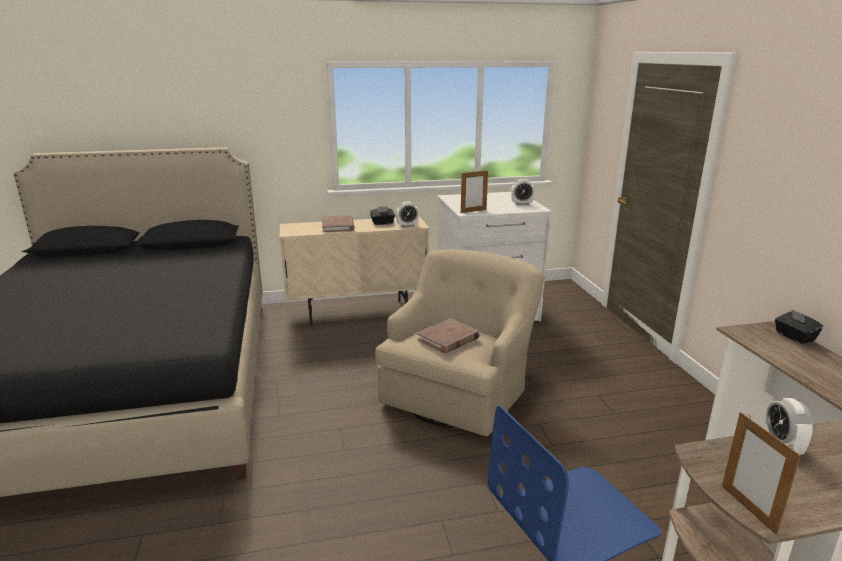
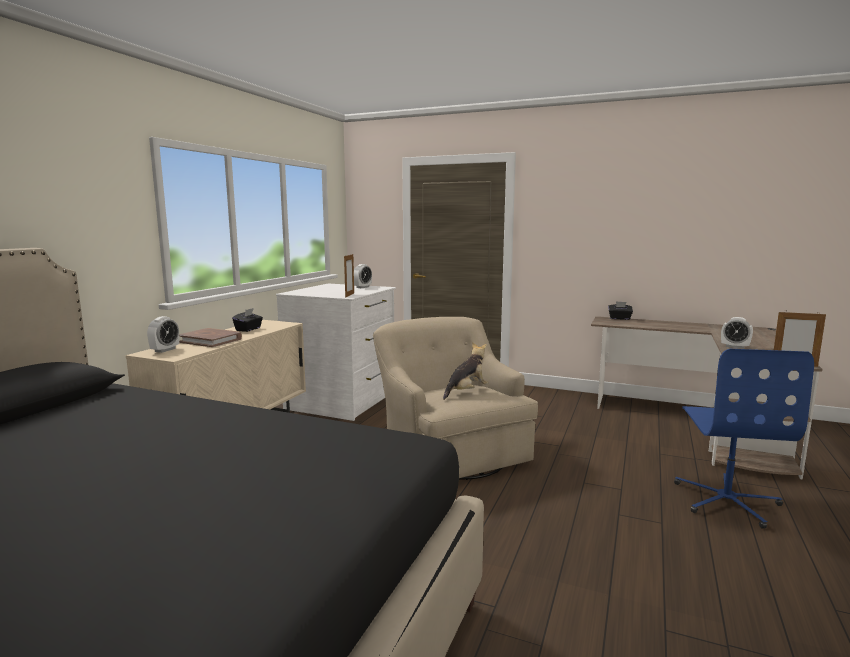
camera: 55 degrees left, 10 degrees down
(407, 225) = (279, 325): alarm clock -> alarm clock (165, 350)
(448, 339) = (466, 392): brown book -> plush toy

